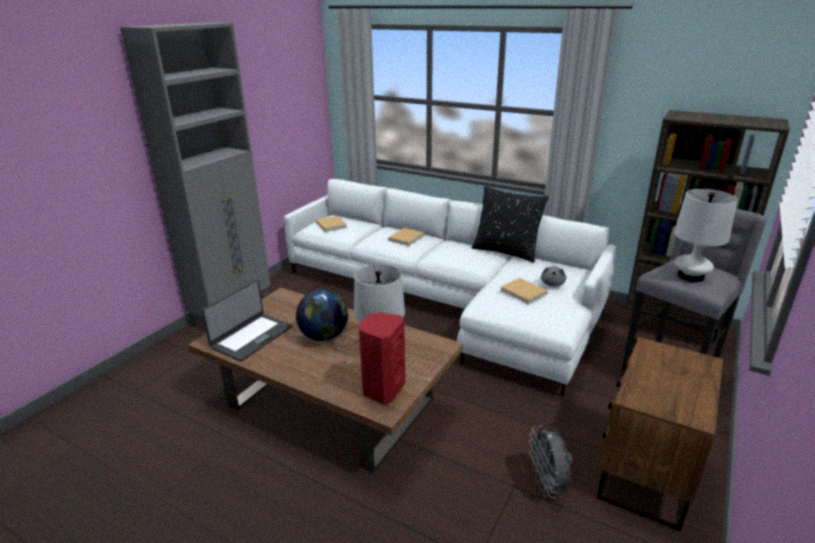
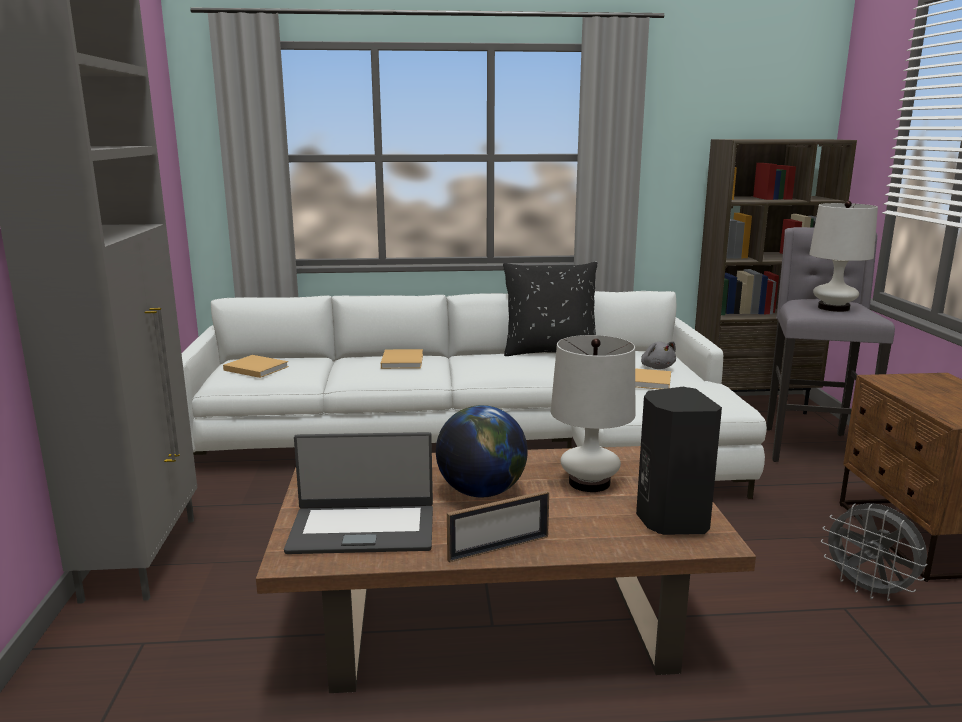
camera: 35 degrees left, 10 degrees down
(251, 337) = (363, 529): laptop -> laptop turned 90 degrees clockwise
(286, 370) = (499, 548): none -> picture frame
(382, 389) = (669, 521): red speaker -> black speaker

